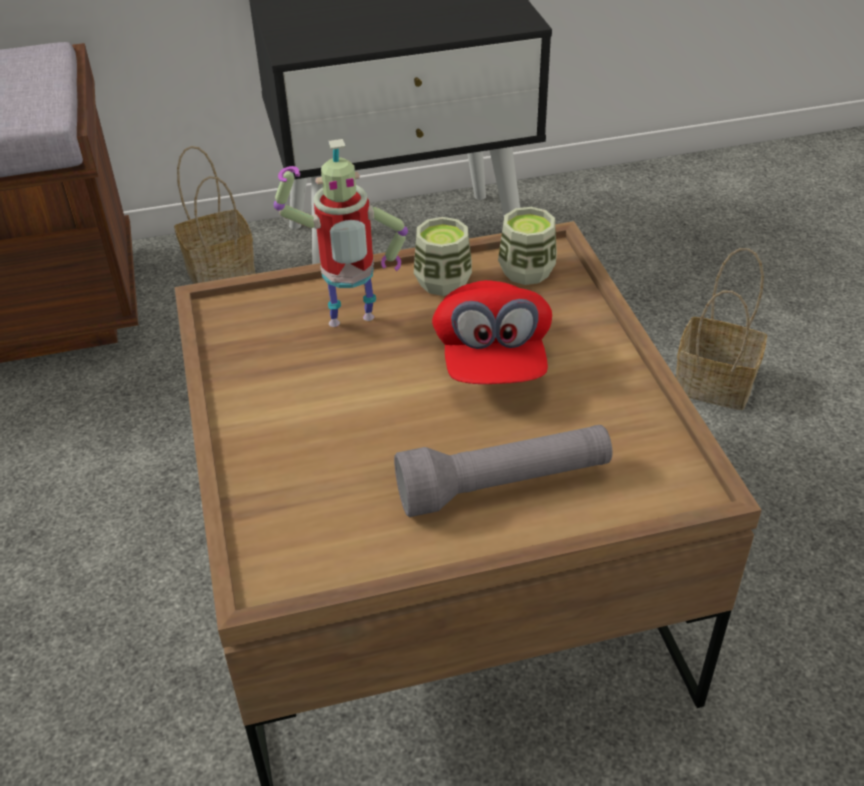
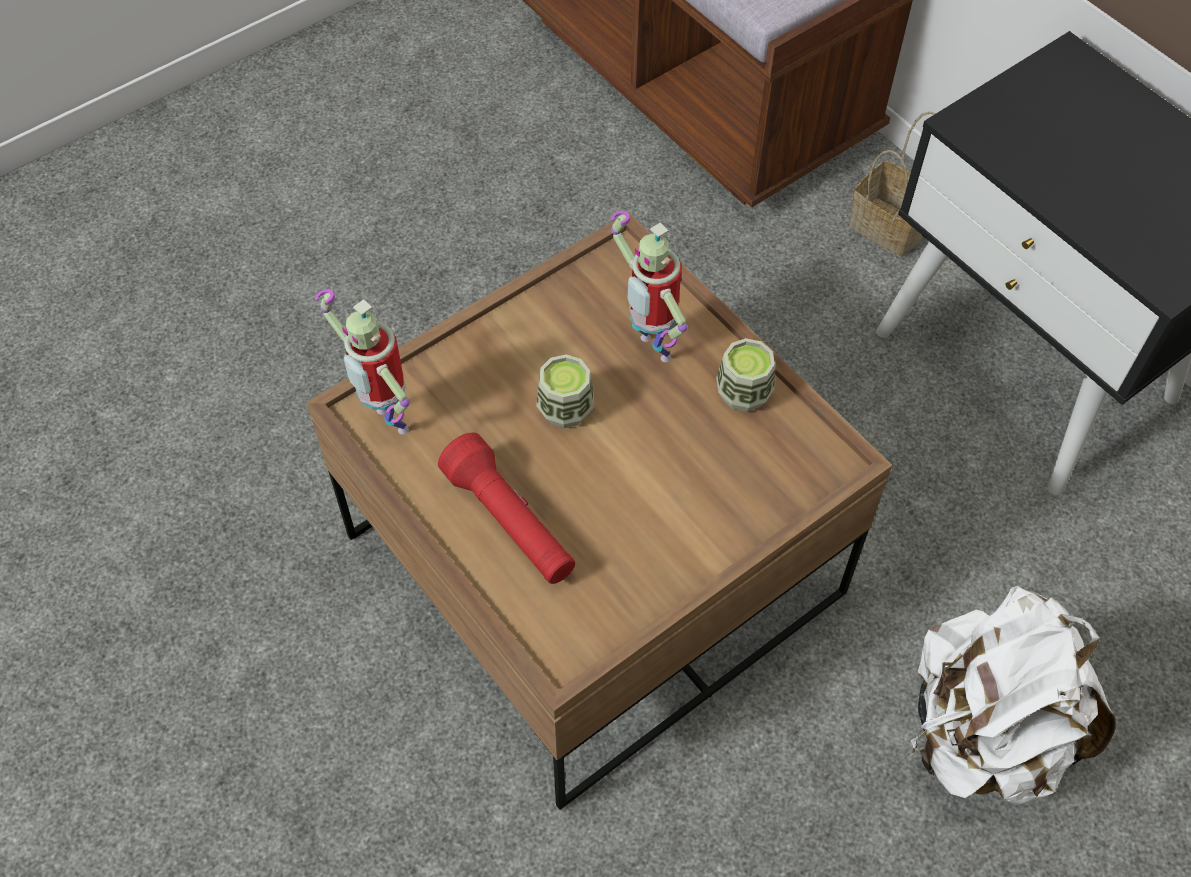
camera: 65 degrees right, 15 degrees up
(301, 560) = (386, 423): none -> toy robot
(491, 360) = (654, 466): red cap -> none
(504, 486) = (510, 523): grey flashlight -> red flashlight
(526, 271) = (795, 452): cup -> cup (565, 409)
(717, 384) = (984, 733): basket -> white backpack

